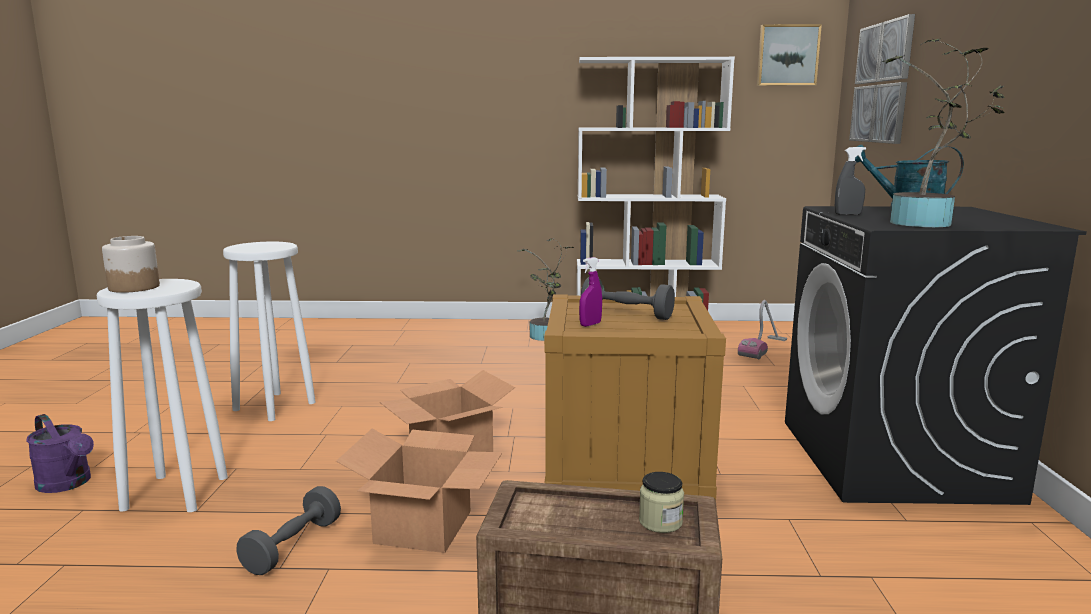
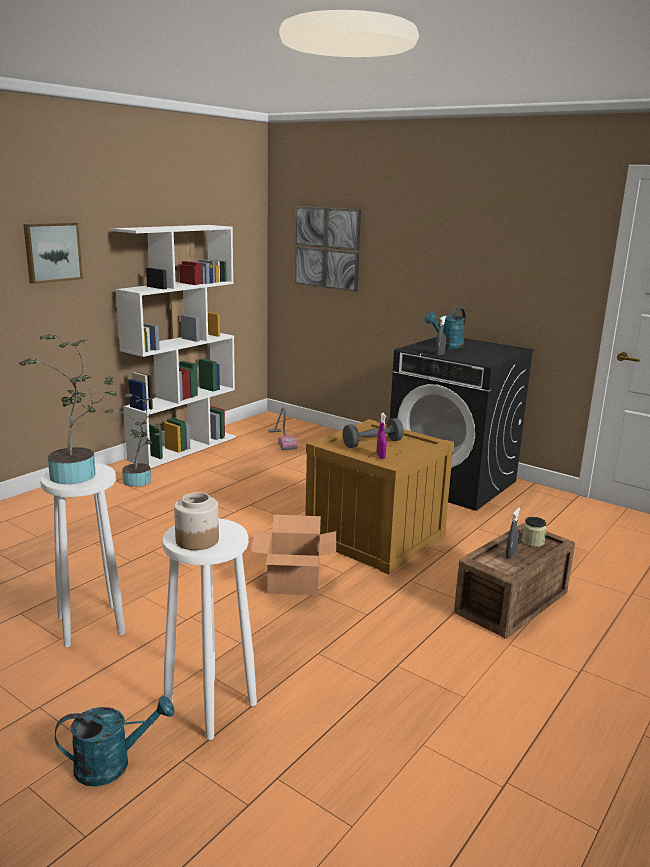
camera: 55 degrees left, 5 degrees up
(68, 484) = (113, 764): purple watering can -> turquoise watering can
(293, 546) = (356, 672): grey dumbbell -> none
(423, 526) = (380, 621): cardboard box -> none
(581, 515) = (510, 555): none -> grey spray bottle
(787, 55) = (240, 219): picture -> picture (52, 252)
(927, 224) = (487, 356): potted plant -> potted plant (78, 475)

